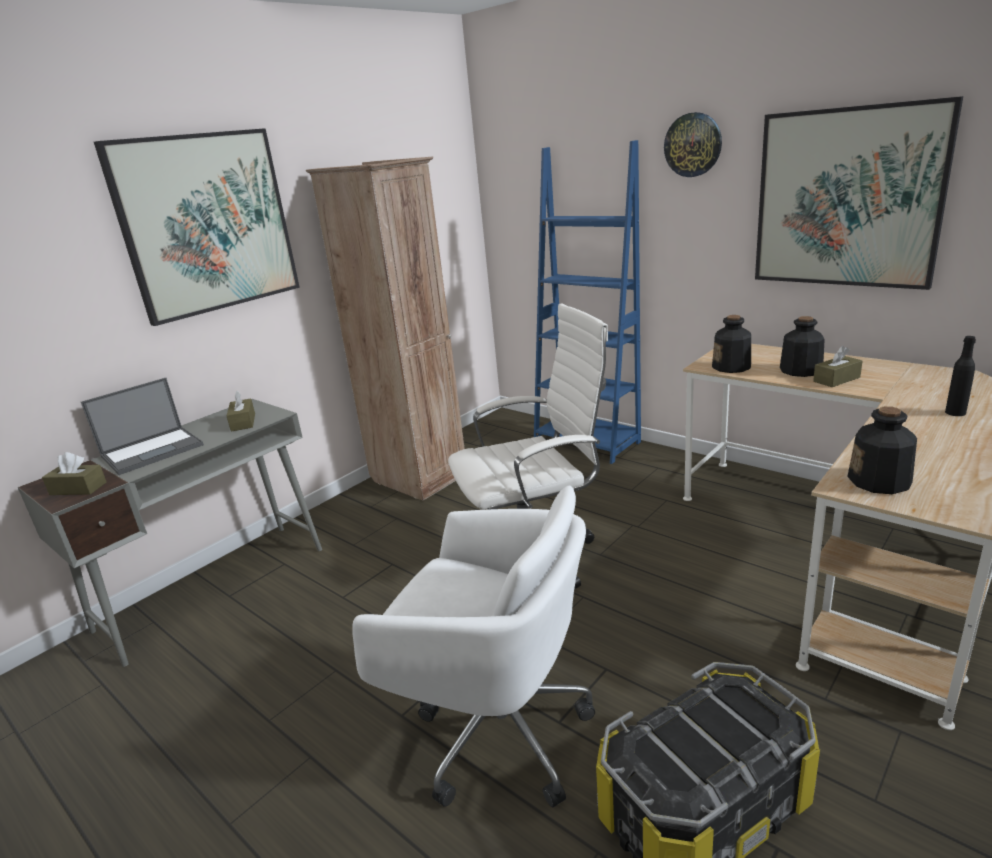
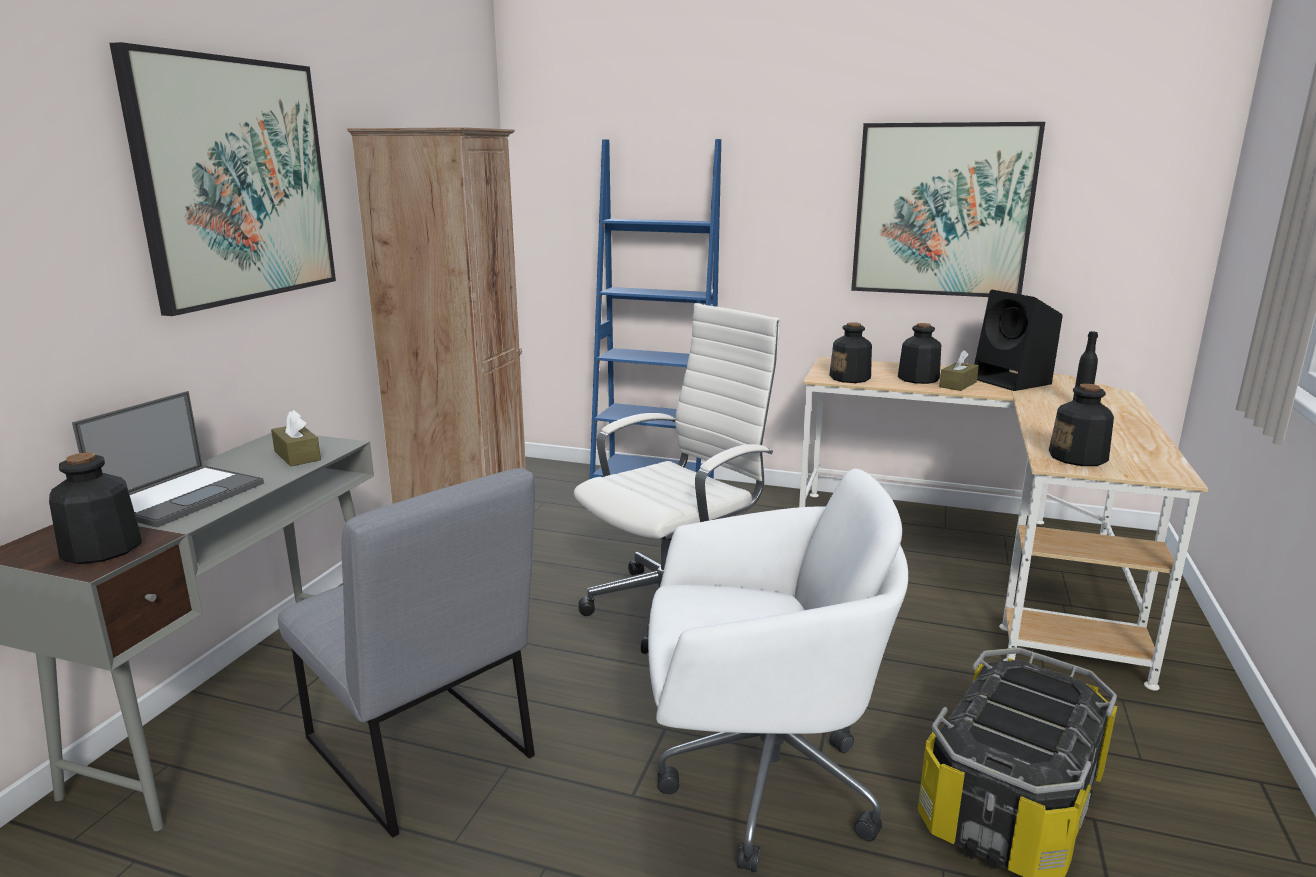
camera: 25 degrees left, 5 degrees down
(78, 488) = (101, 549): brown tissue box -> bottle
(290, 645) = (421, 751): none -> grey chair
(693, 145) = (783, 148): wall clock -> none
(903, 378) = (1013, 382): none -> black speaker

